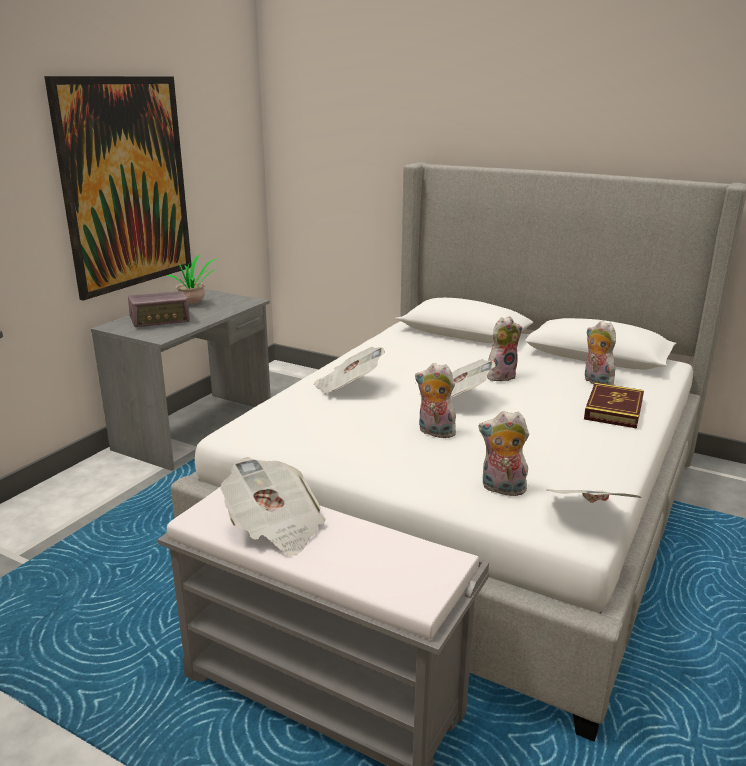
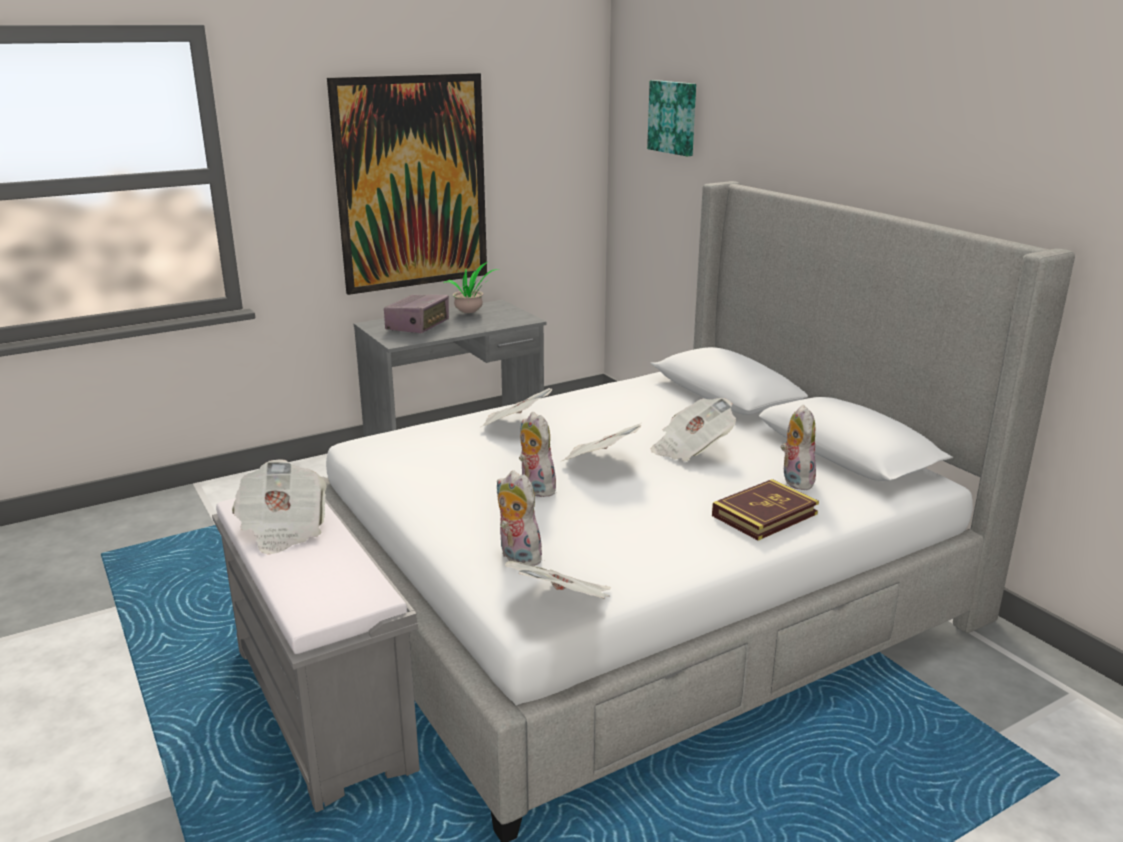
camera: 30 degrees right, 0 degrees up
(160, 321) = (418, 326): radio -> radio turned 75 degrees counterclockwise
(343, 114) = (673, 117): none -> picture
(501, 376) = (691, 449): plush toy -> newspaper

